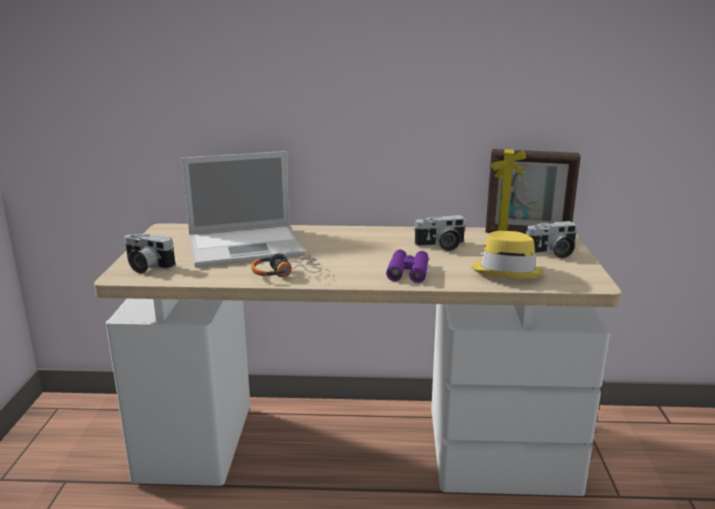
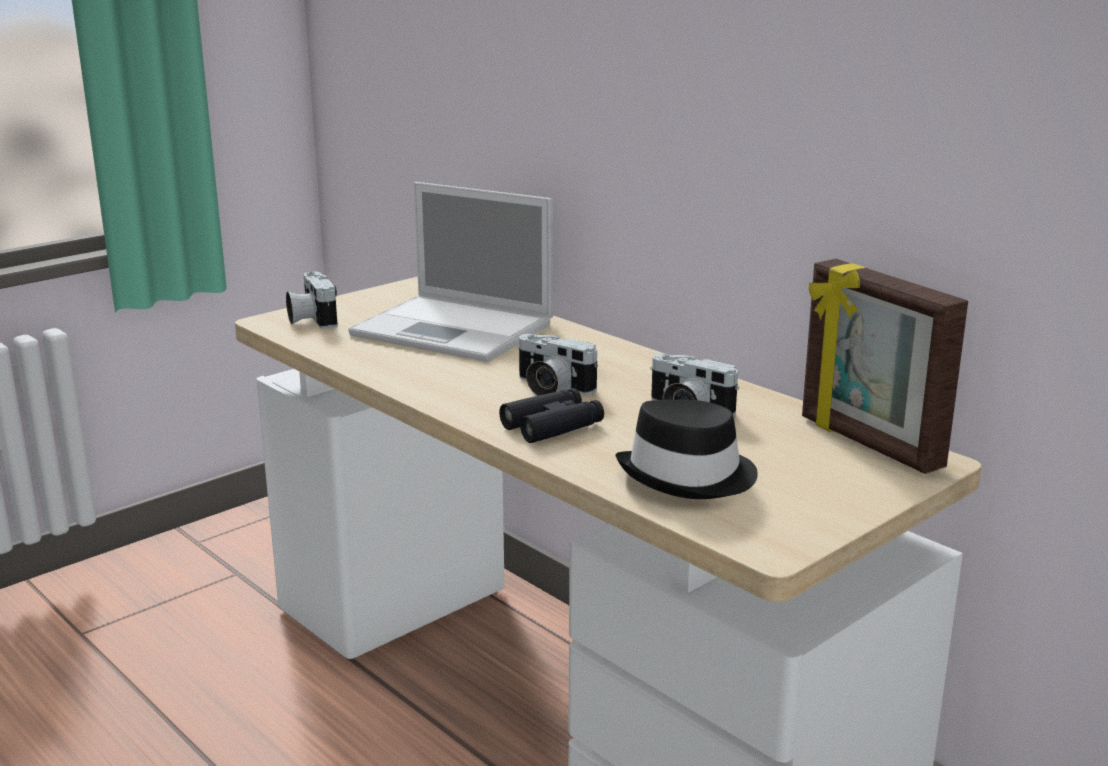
camera: 45 degrees right, 0 degrees up
(285, 272) = (418, 373): headphones -> none
(408, 272) = (552, 426): purple binoculars -> black binoculars
(507, 270) = (689, 476): yellow hat -> black hat
(552, 253) = (831, 482): camera -> camera (550, 388)

